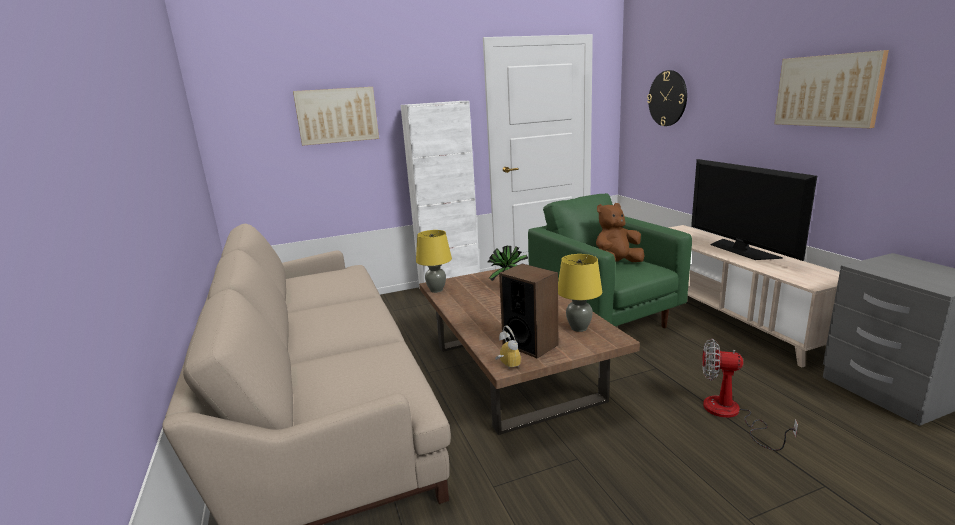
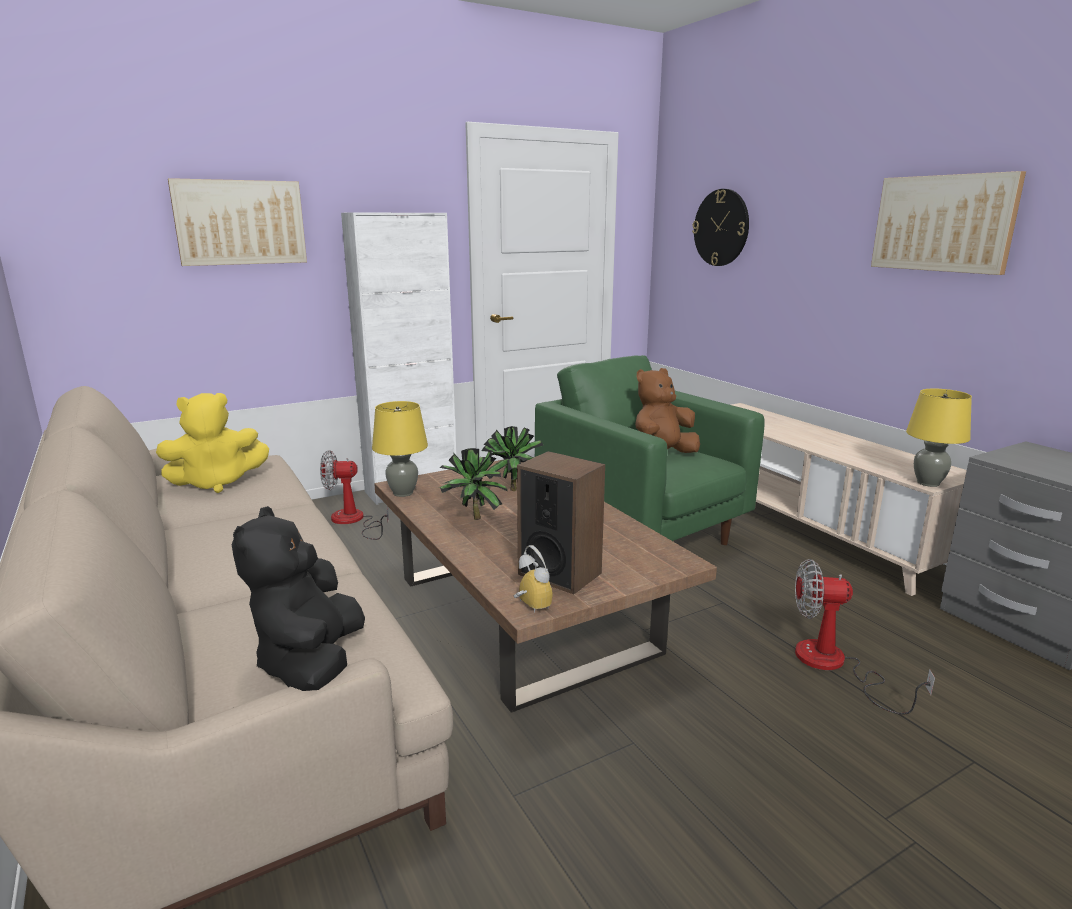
camera: 10 degrees left, 0 degrees up
(322, 283) = (217, 483): none -> yellow plush toy
(366, 396) = (311, 664): none -> black plush toy
(410, 308) = (353, 521): none -> fan
(478, 308) = (472, 519): none -> potted plant
(579, 328) = (627, 547): yellow table lamp -> yellow table lamp (928, 483)
(741, 250) = (824, 437): television -> none

